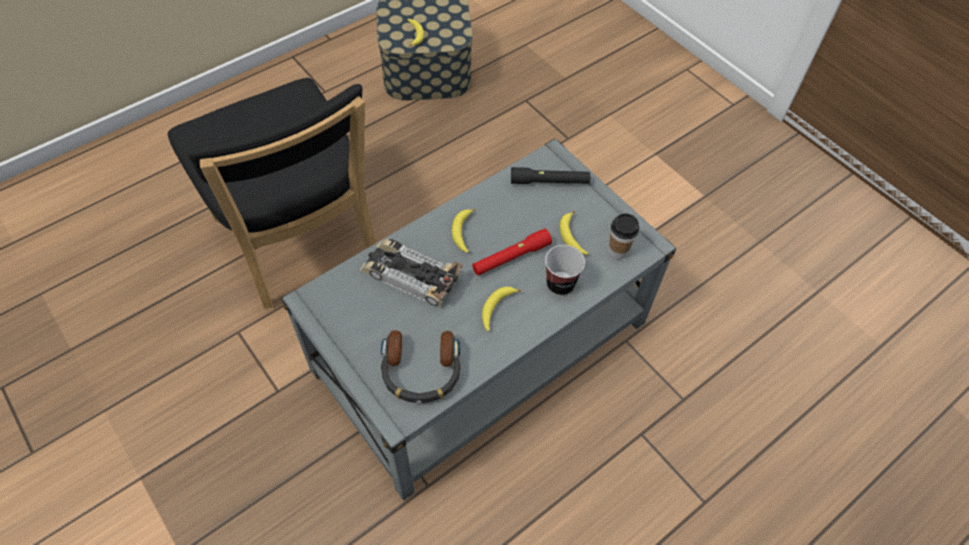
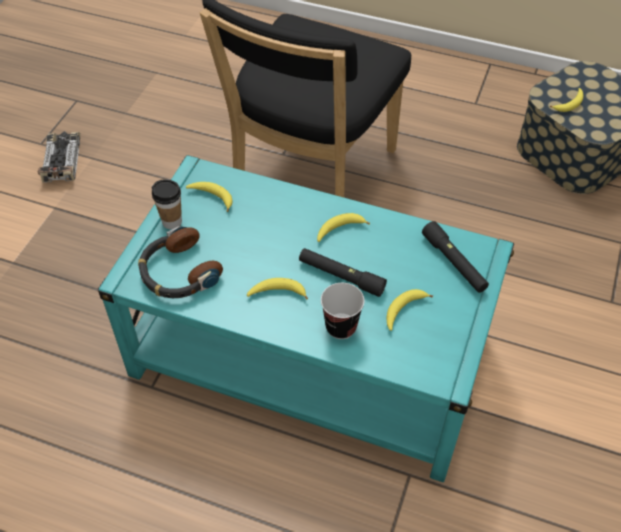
camera: 60 degrees right, 5 degrees down
(353, 302) = (212, 197): none -> banana
(410, 275) = (266, 218): toy car -> toy car (62, 159)
(481, 346) = (311, 355): grey coffee table -> turquoise coffee table
(511, 257) = (341, 276): red flashlight -> black flashlight
(617, 251) = (418, 356): cup -> cup (172, 222)

